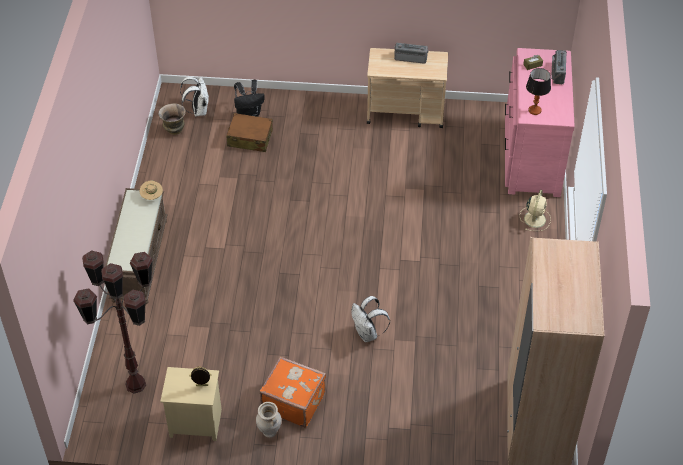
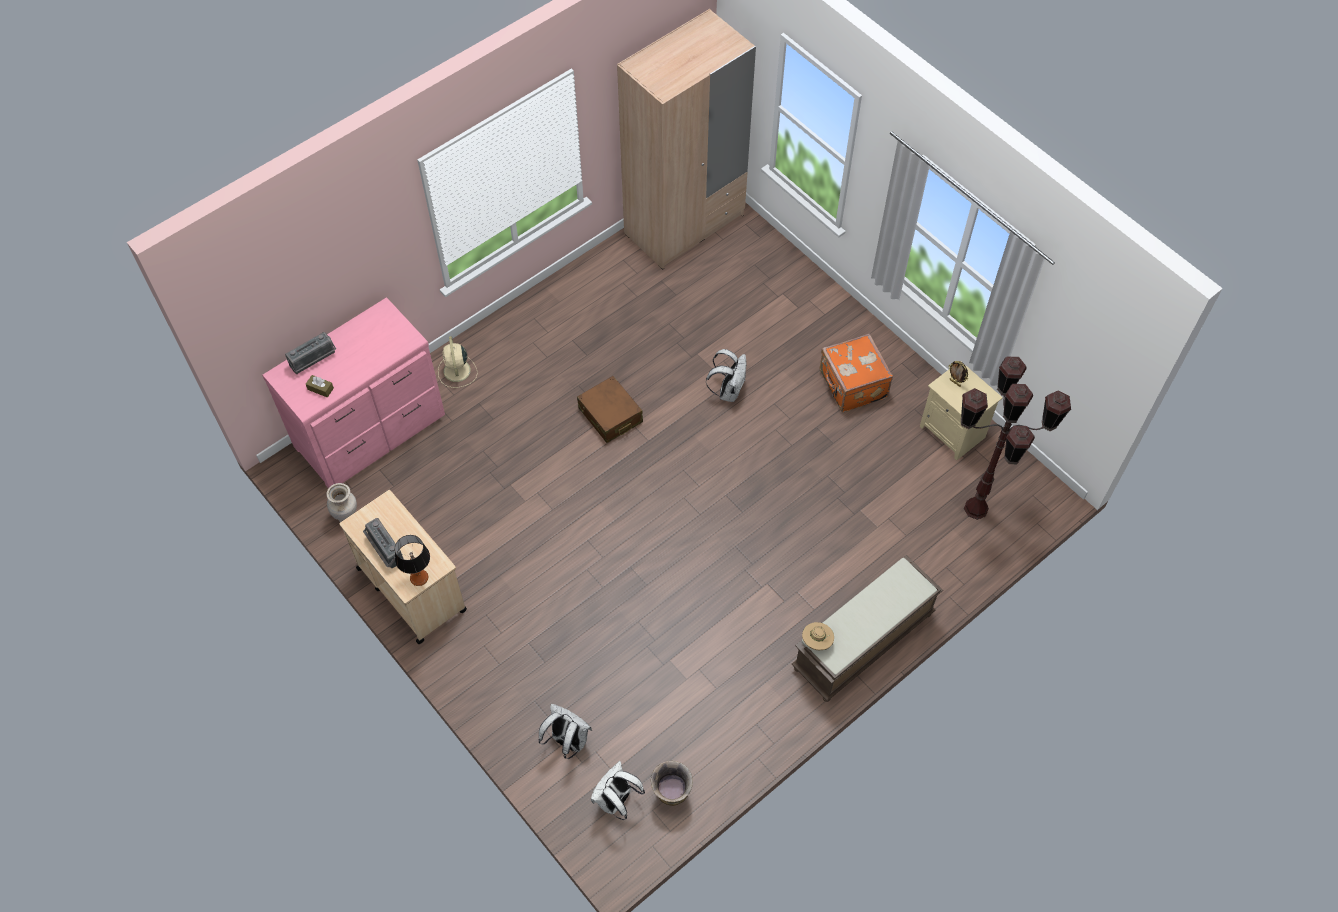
camera: 135 degrees left, 10 degrees up
(249, 114) = (567, 741): black backpack -> white backpack
(250, 138) = (603, 703): brown suitcase -> brown suitcase (610, 415)
(269, 432) = (897, 377): beige vase -> beige vase (347, 516)
(535, 110) = (394, 340): table lamp -> table lamp (419, 577)
(535, 218) = (457, 372): beige fan -> beige fan turned 75 degrees counterclockwise

